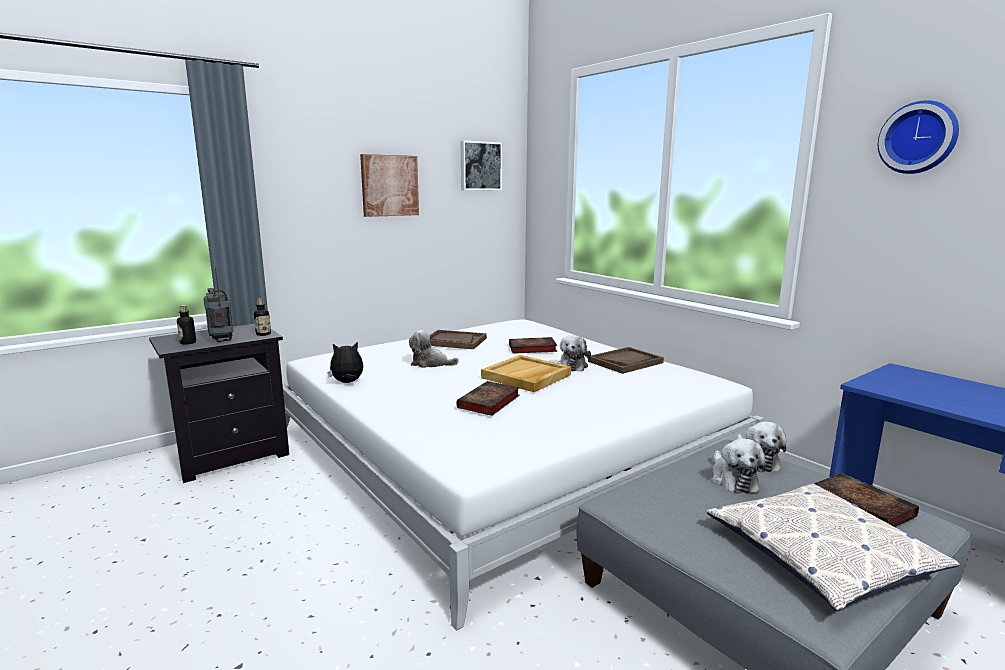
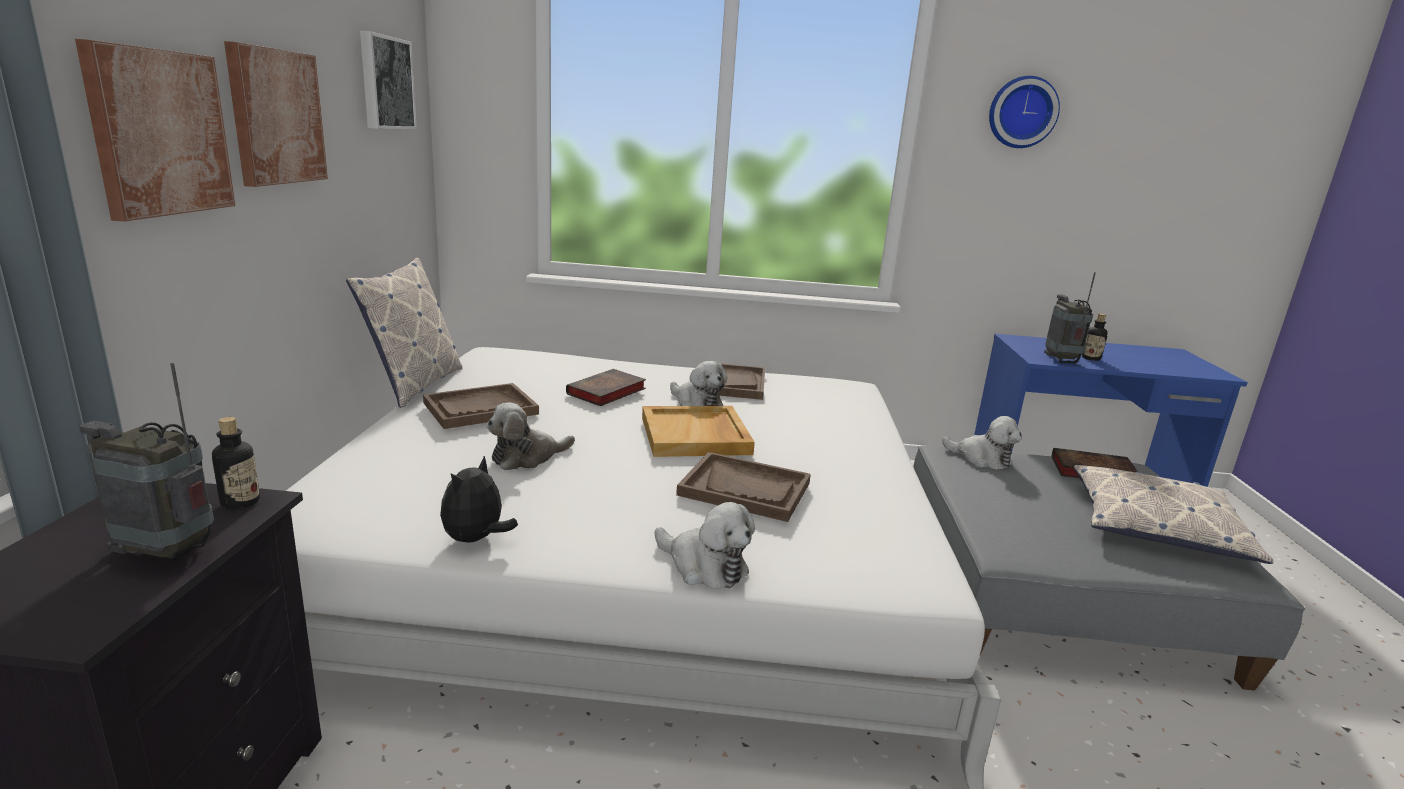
camera: 50 degrees left, 5 degrees up
(188, 343) = (77, 596): bottle -> bottle (1090, 358)
(318, 193) = (159, 133): none -> picture
(454, 328) = (414, 385): none -> pillow
(488, 402) = (745, 489): book -> brown tray
(732, 479) = (1011, 485): plush toy -> plush toy (704, 566)
(892, 390) = (1061, 361): none -> radio

